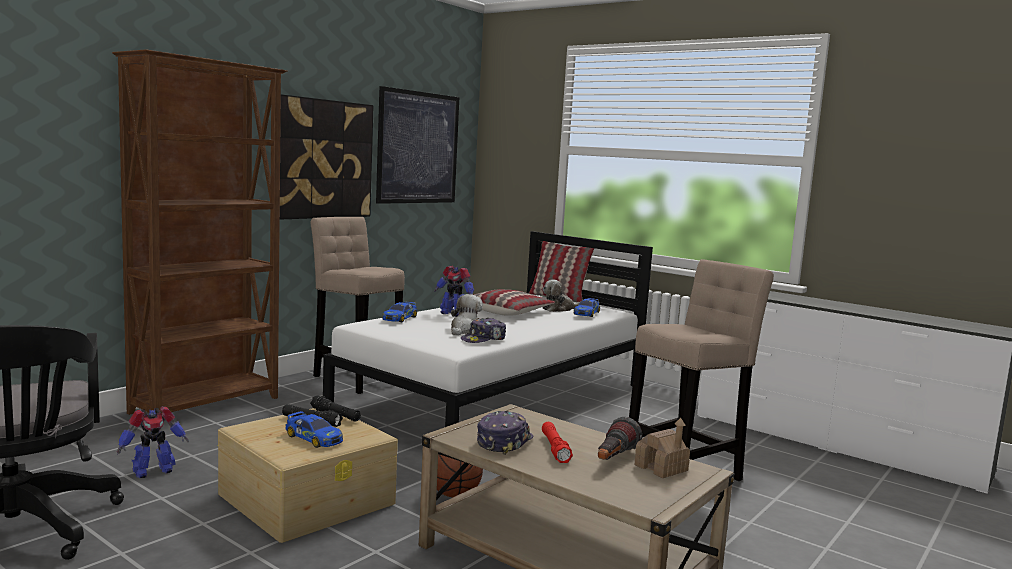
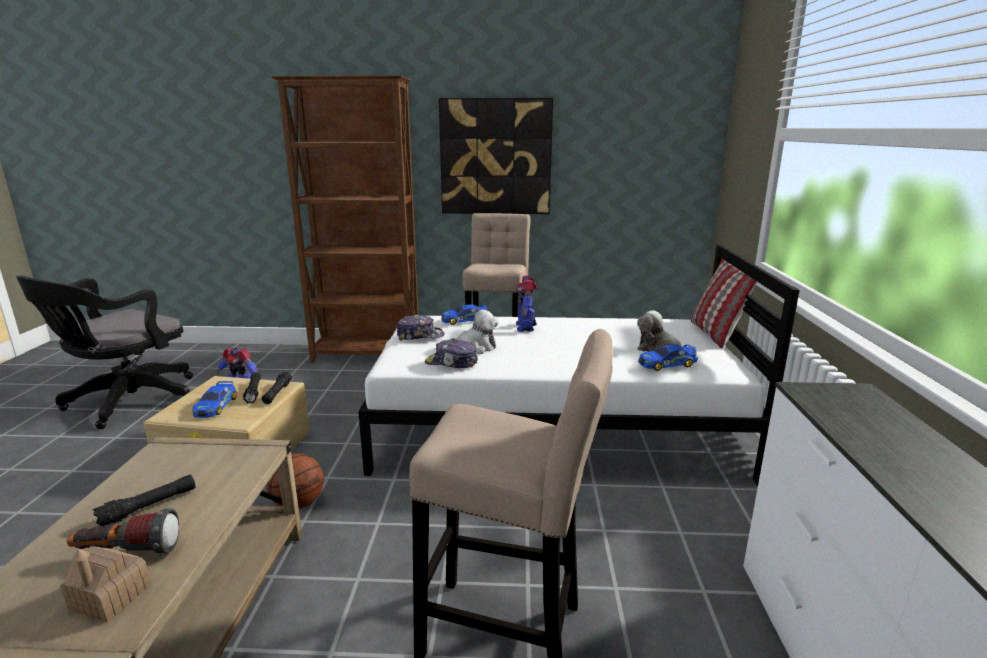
camera: 55 degrees right, 10 degrees up
(418, 148) = (624, 140): picture -> none
(504, 442) = (156, 475): cap -> cap (420, 336)
(508, 312) = (587, 338): pillow -> none
(555, 449) = (149, 507): red flashlight -> black flashlight

